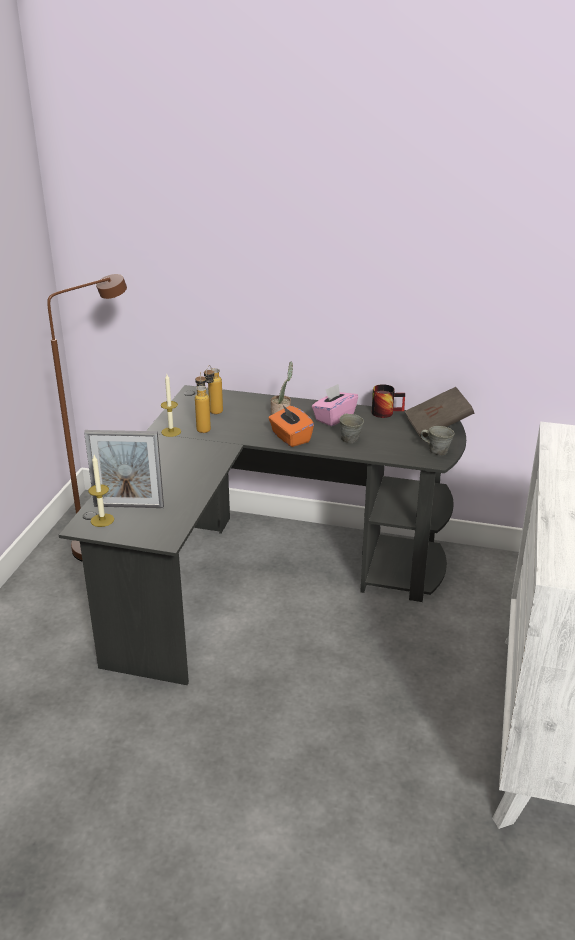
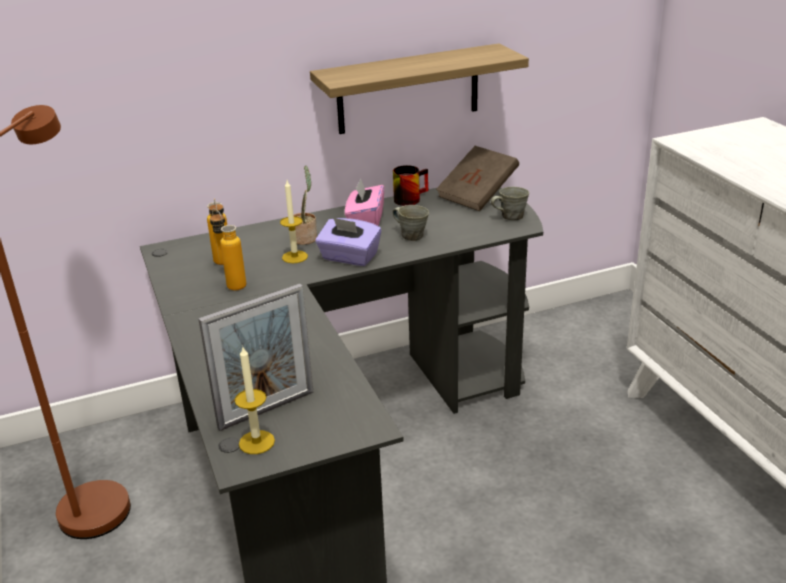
camera: 35 degrees left, 0 degrees up
(171, 432) = (198, 303): candle -> candle (295, 257)
(290, 438) = (349, 257): orange tissue box -> purple tissue box
(403, 326) = (408, 89): none -> shelf

